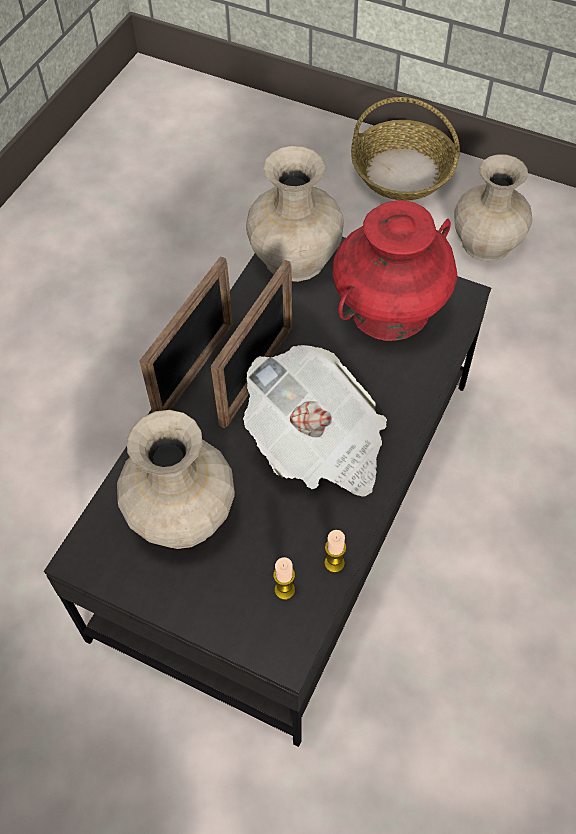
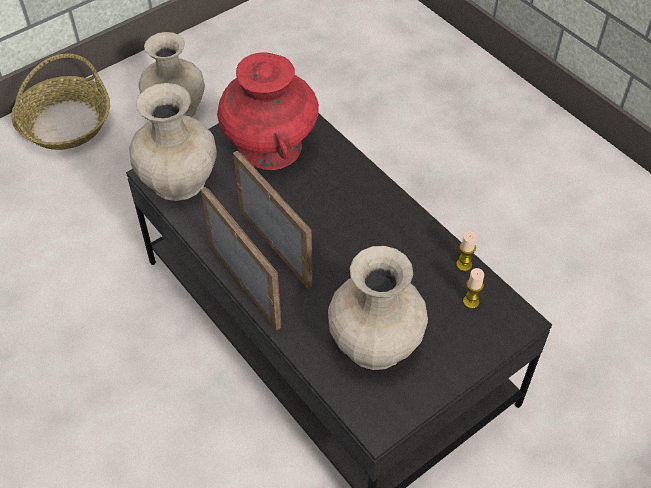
camera: 65 degrees left, 5 degrees down
(318, 444) = (361, 234): newspaper -> none

